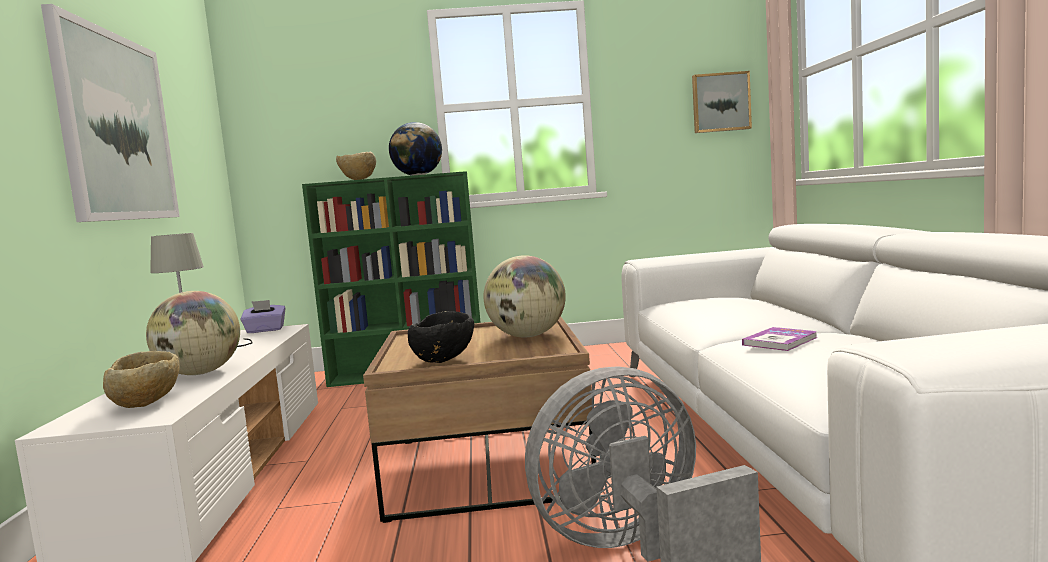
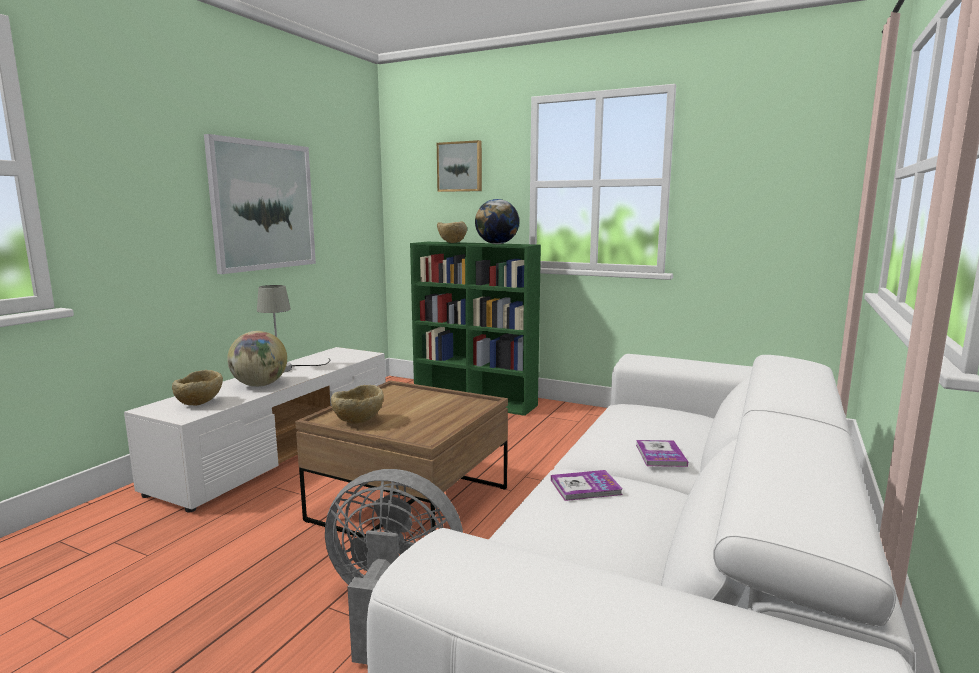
camera: 30 degrees right, 5 degrees up
(265, 330) = (353, 353): purple tissue box -> none
(444, 361) = (358, 422): black bowl -> beige bowl
(527, 336) = (448, 414): globe -> none
(720, 102) = (816, 194): picture -> picture (460, 167)
(778, 315) = (660, 455): none -> book

